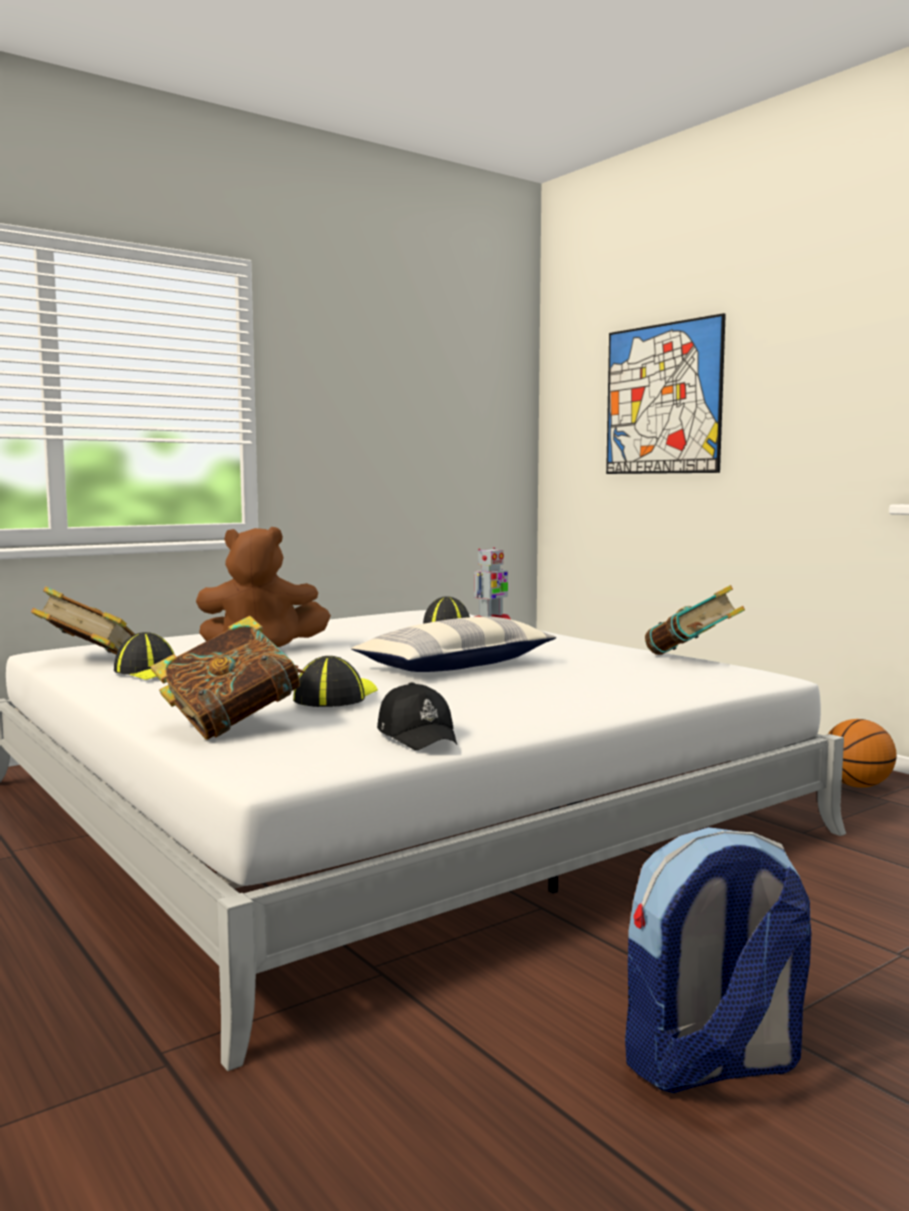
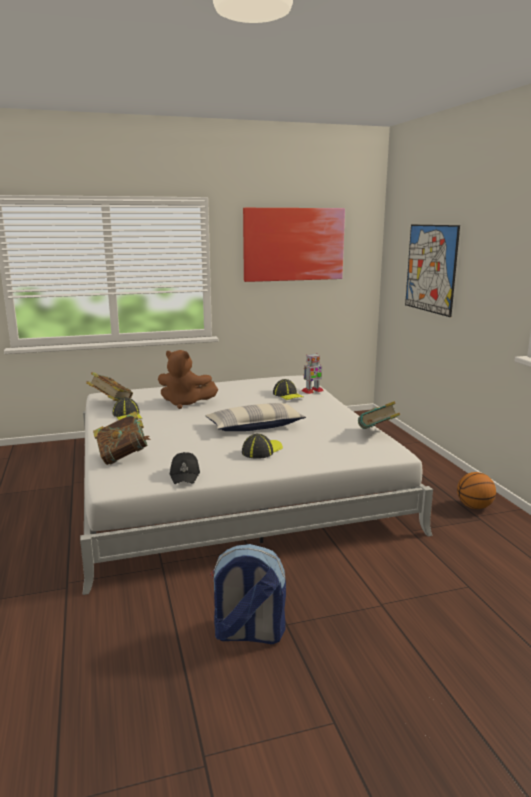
camera: 20 degrees right, 10 degrees up
(335, 696) = (179, 444): cap -> cap (262, 450)
(401, 367) = (293, 244): none -> picture

